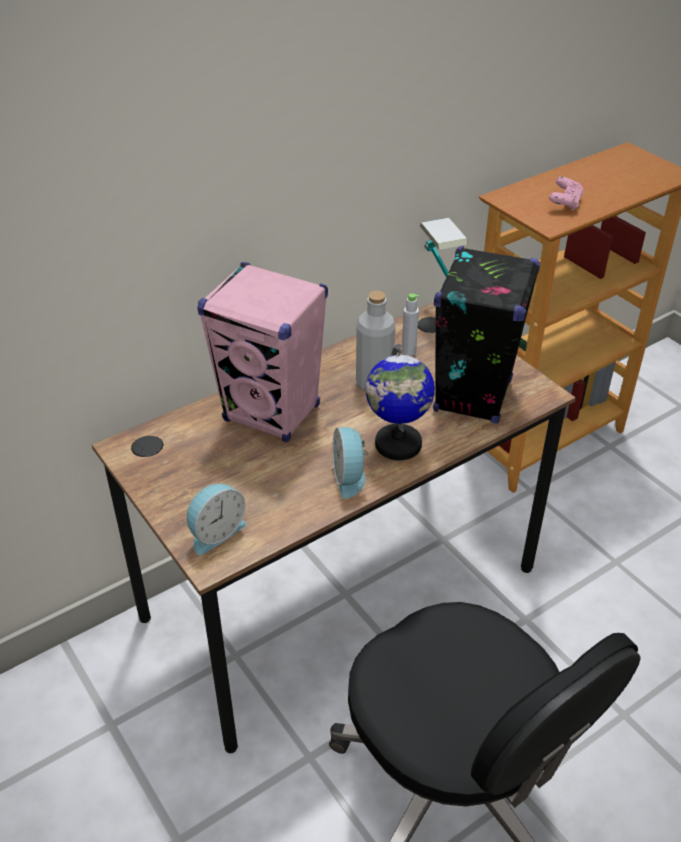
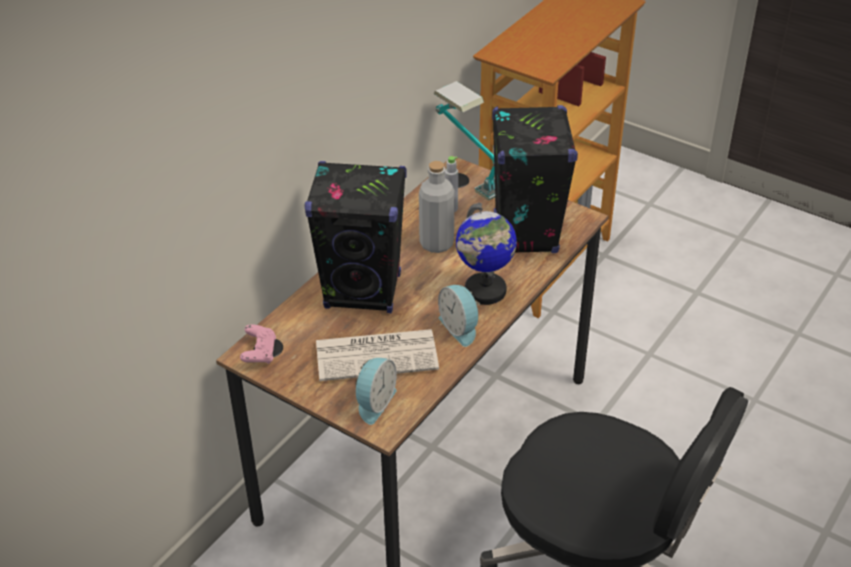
camera: 20 degrees left, 0 degrees up
(249, 482) = (378, 355): none -> newspaper
(272, 413) = (363, 292): pink speaker -> black speaker
(565, 203) = (548, 47): pink game controller -> pink game controller (259, 353)

